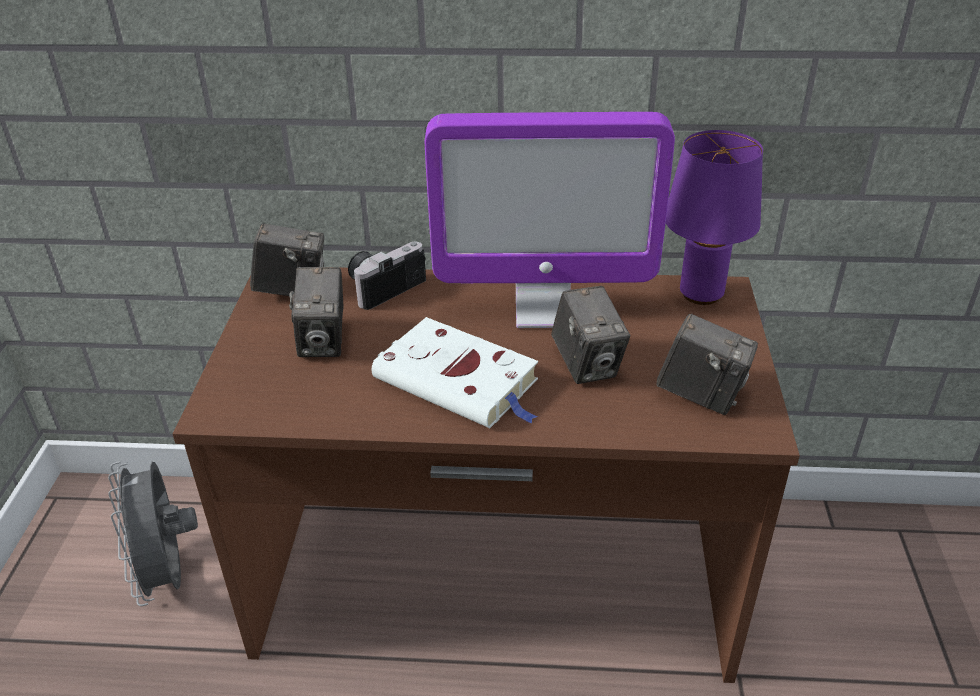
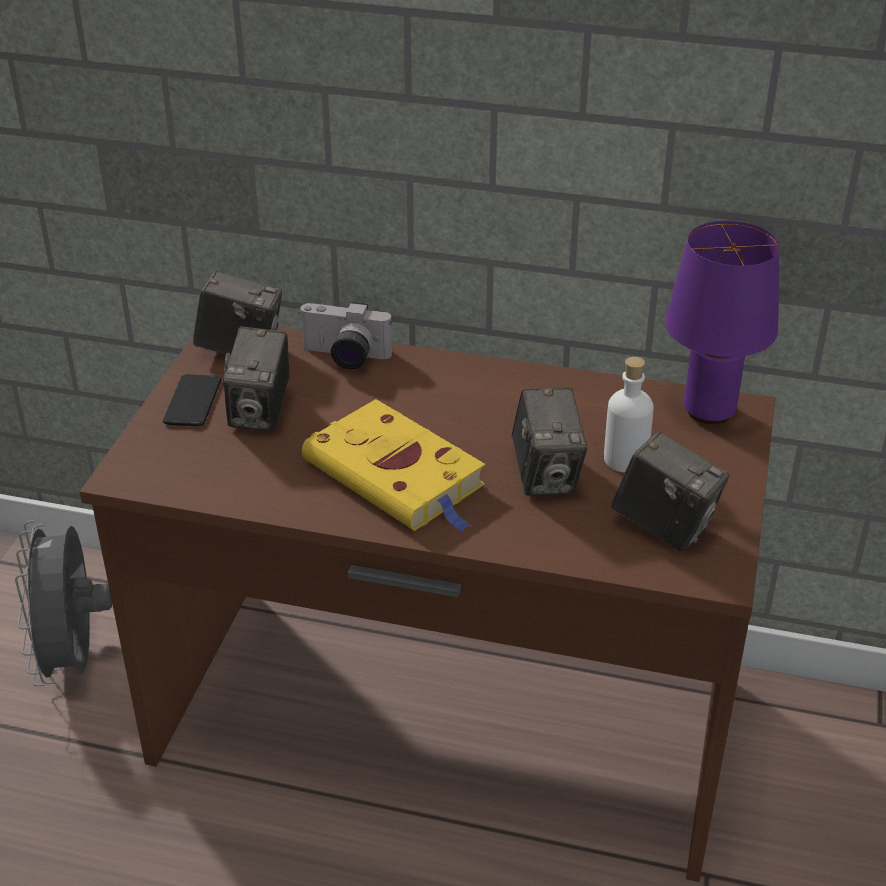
camera: 10 degrees right, 0 degrees up
(260, 339) = (193, 401): none -> phone
(384, 286) = (344, 357): camera -> camera turned 135 degrees counterclockwise
(460, 381) = (398, 476): white book -> yellow book
(543, 310) = (517, 407): monitor -> none
(648, 342) = (625, 459): none -> white bottle

